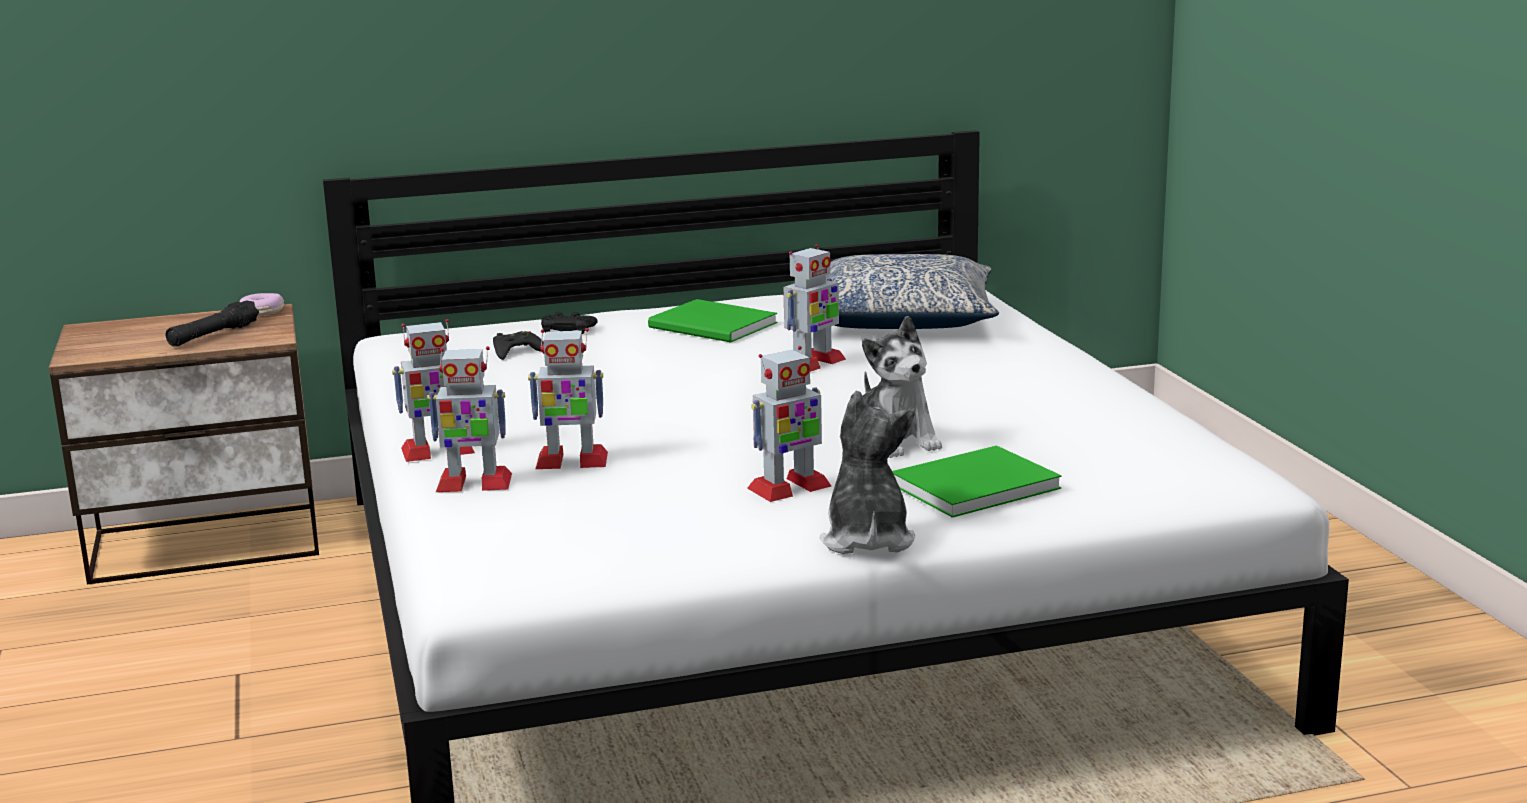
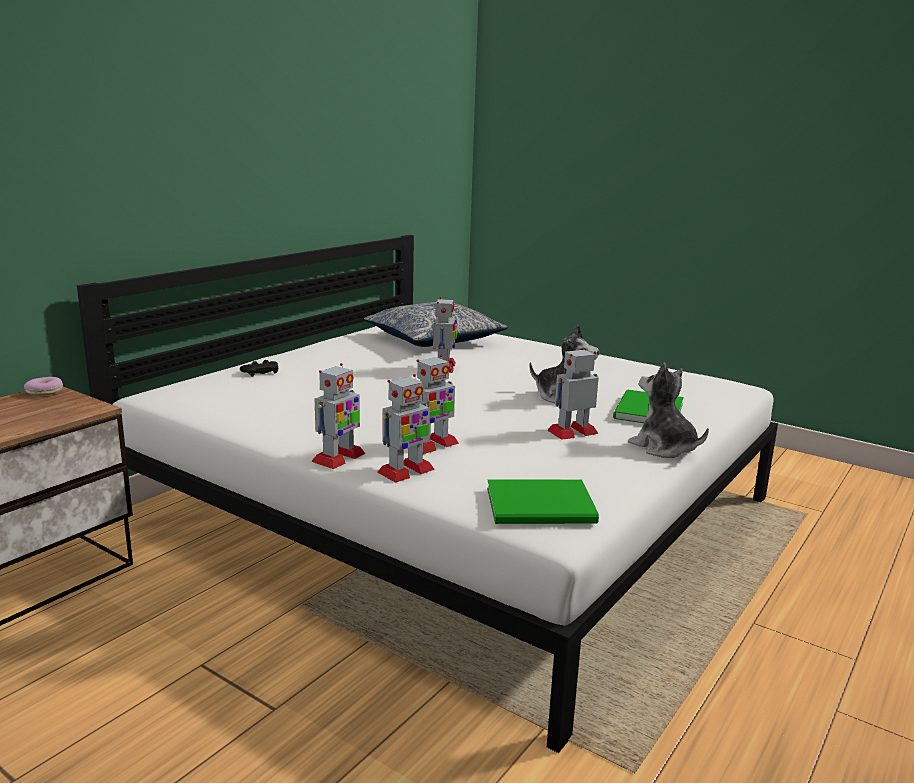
camera: 40 degrees left, 0 degrees up
(213, 335) = (38, 414): black flashlight -> none
(517, 351) = (256, 390): black game controller -> none
(713, 326) = (344, 357): green book -> green book (544, 507)
(788, 488) = (573, 432): toy robot -> toy robot turned 135 degrees counterclockwise

